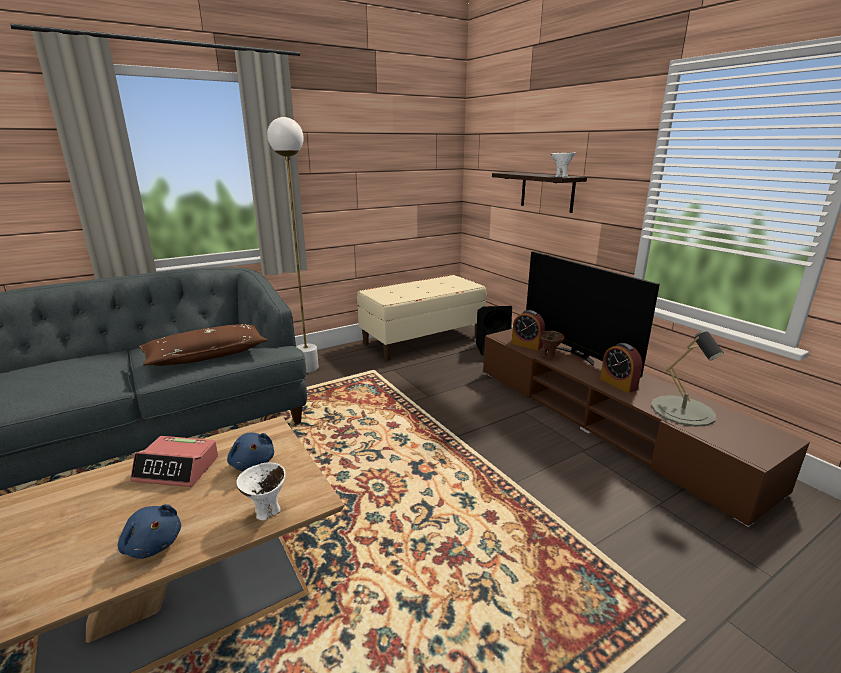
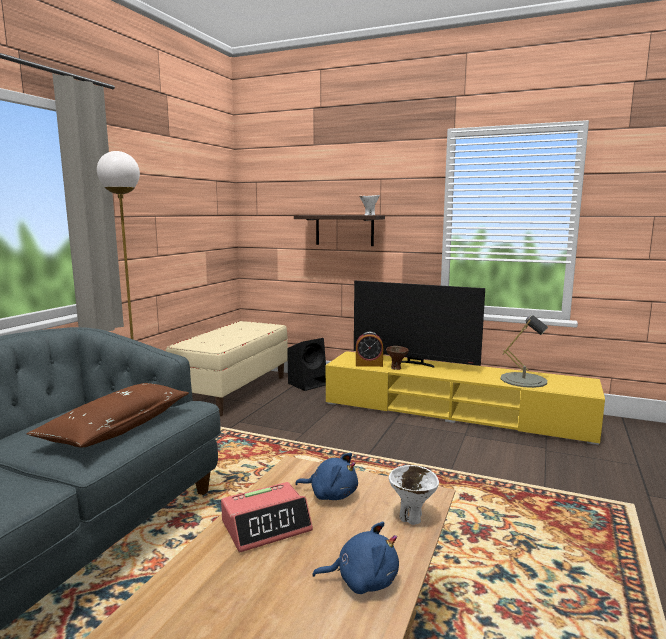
camera: 35 degrees left, 10 degrees down
(605, 422) = (455, 412): brown tv stand -> yellow tv stand
(618, 384) = (467, 374): alarm clock -> none

